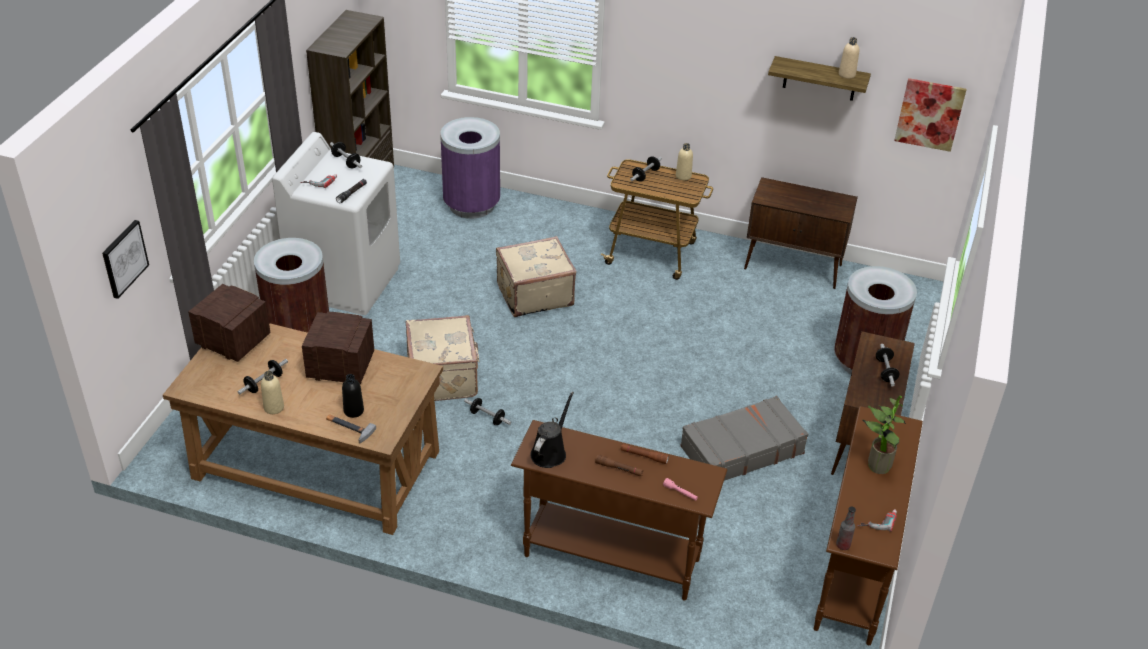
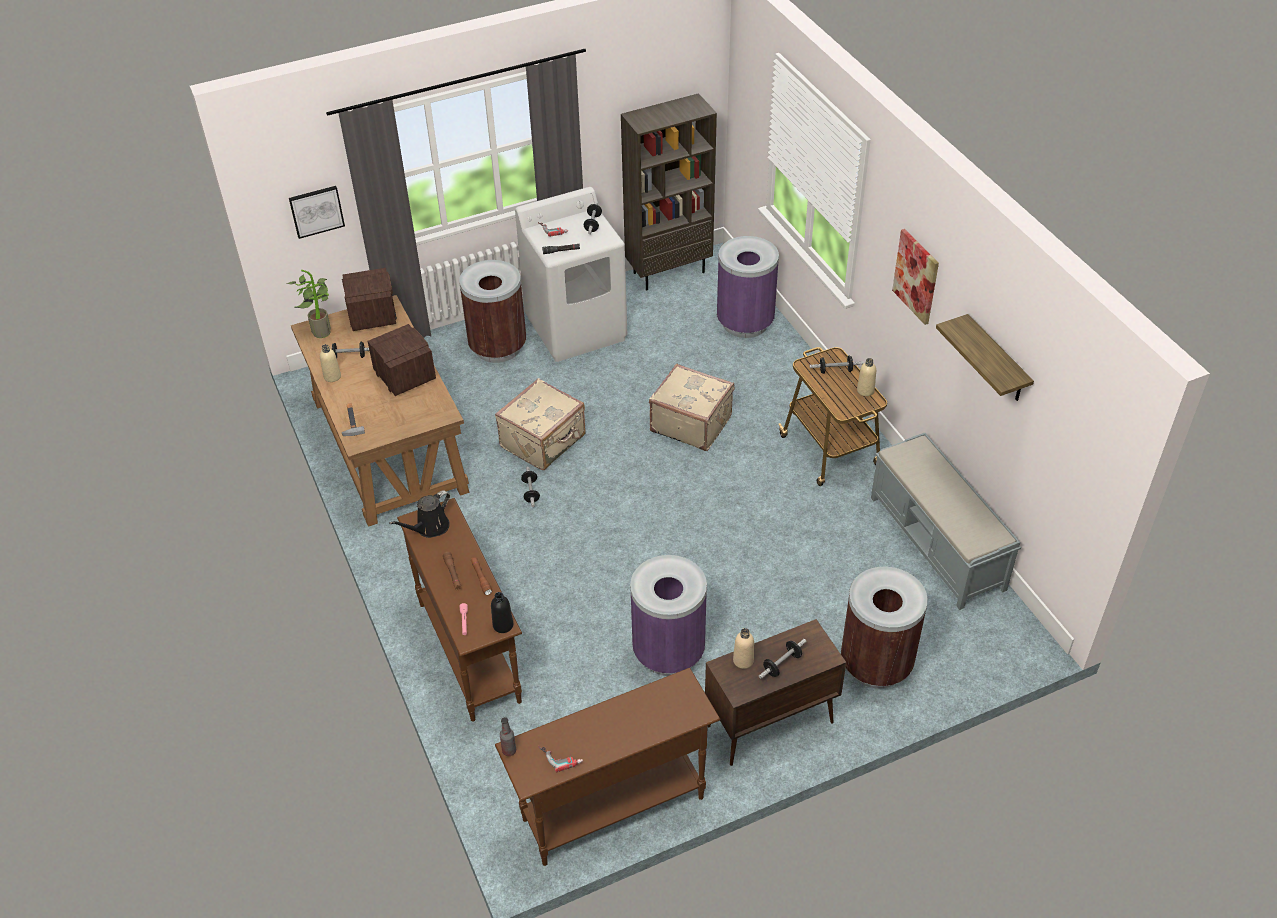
camera: 50 degrees right, 5 degrees up
(353, 411) = (370, 411): black bottle -> black bottle (503, 625)
(550, 452) = (430, 528): black watering can -> black watering can turned 150 degrees clockwise
(741, 450) = (668, 652): grey suitcase -> purple trash can
(794, 267) = (937, 543): brown cabinet -> grey bench
(846, 74) = (1006, 368): beige bottle -> beige bottle (743, 660)
(875, 464) = (627, 718): potted plant -> potted plant (321, 330)
(929, 114) = (1074, 458): picture -> picture (916, 276)

